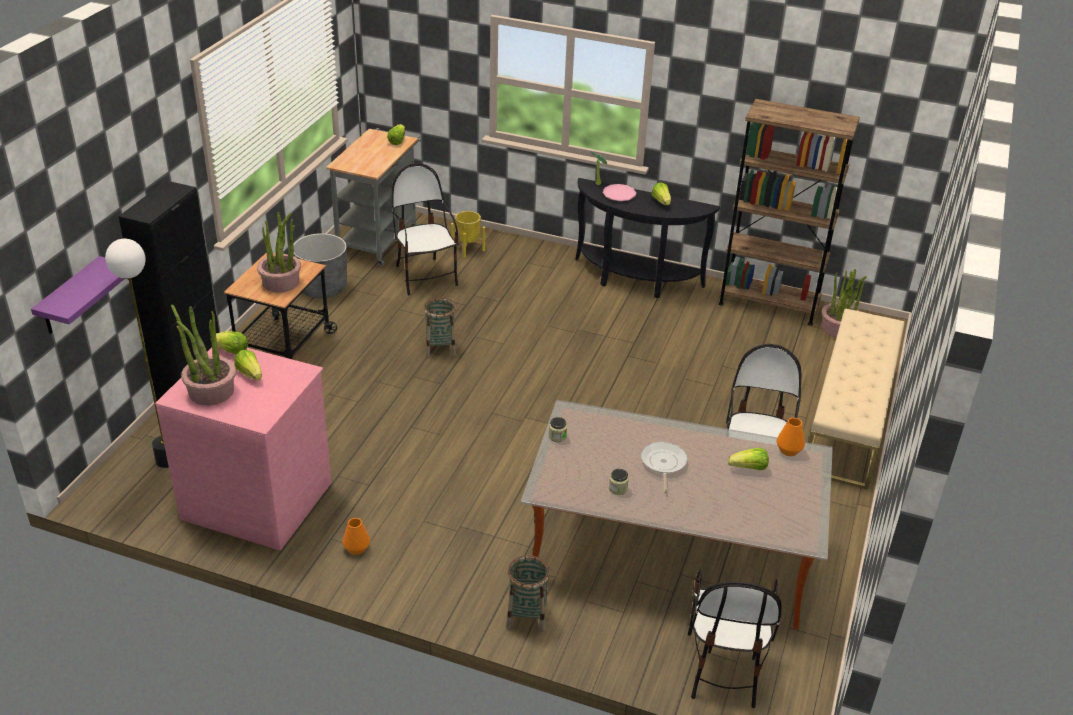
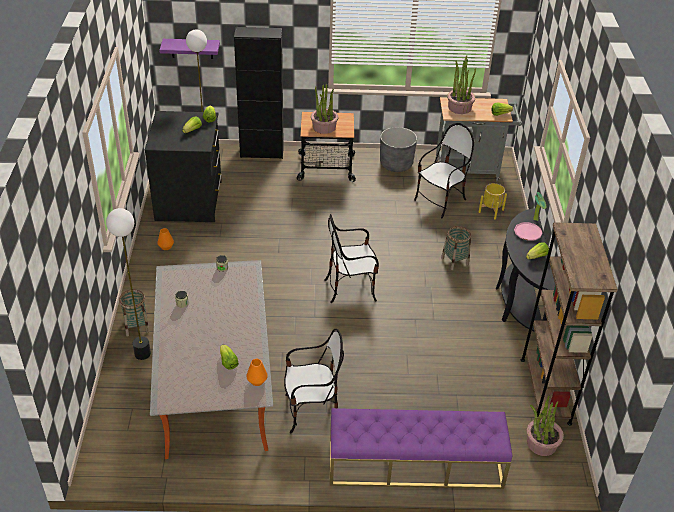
camera: 70 degrees right, 5 degrees up
(211, 391) = (172, 123): potted plant -> potted plant (459, 107)
(258, 499) = (190, 201): pink dresser -> black dresser
(440, 347) = (366, 229): basket -> basket (455, 261)
(589, 619) = (142, 354): none -> floor lamp
(663, 464) = (215, 319): frying pan -> none
(723, 668) = (120, 424): chair -> chair (351, 288)
(849, 418) = (414, 464): beige bench -> purple bench

